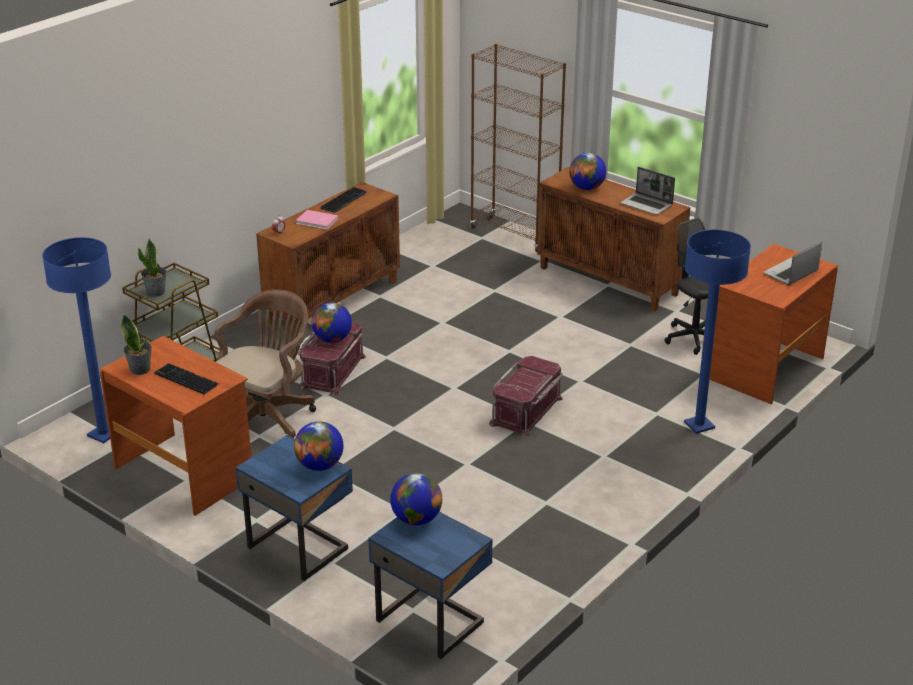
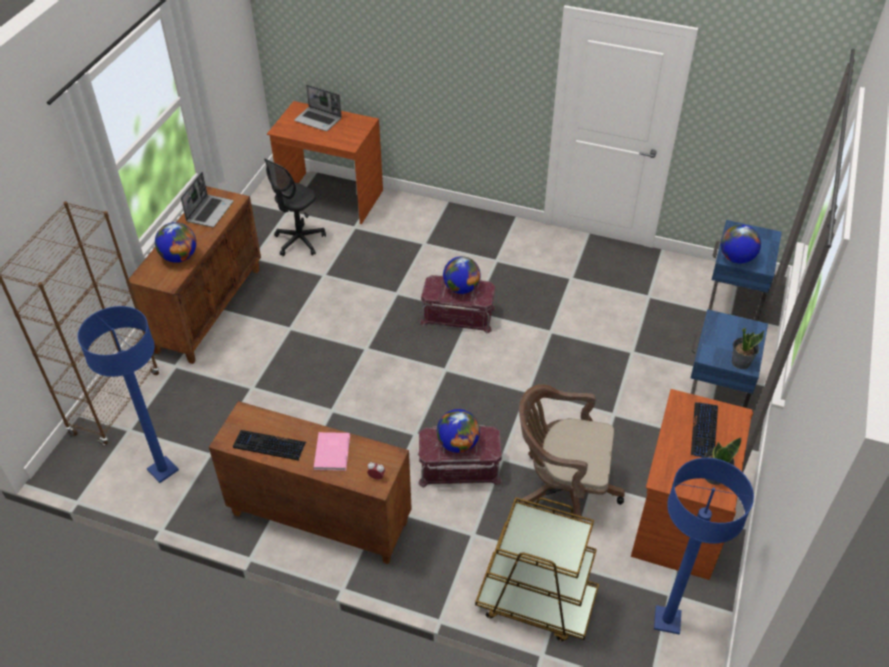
camera: 110 degrees left, 15 degrees up
(156, 292) = (559, 543): potted plant -> potted plant (740, 362)
(320, 465) = (718, 327): globe -> globe (461, 288)
(699, 425) = (429, 220): blue floor lamp -> blue floor lamp (163, 470)

